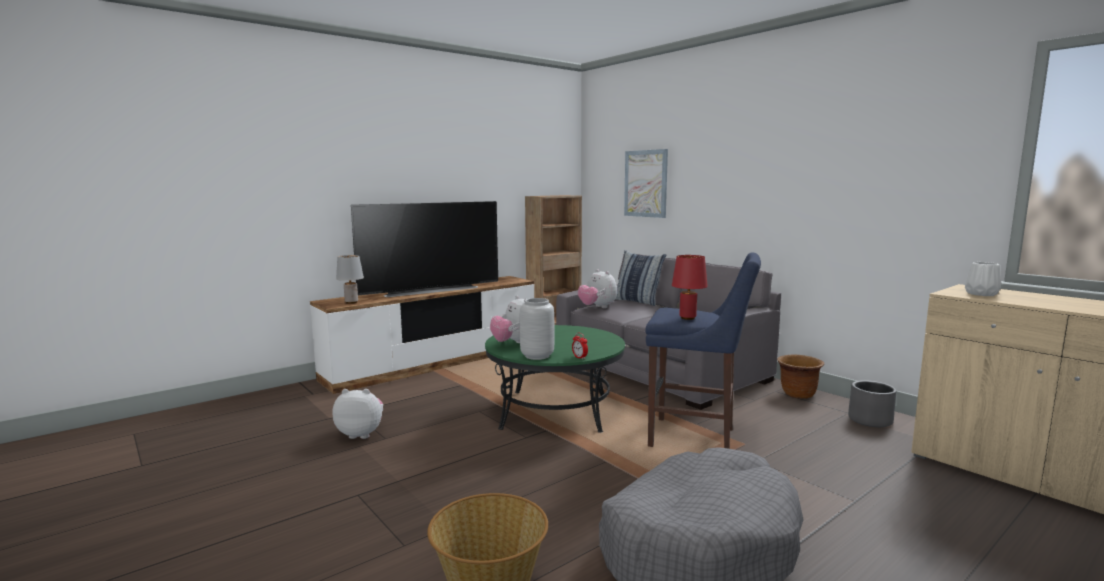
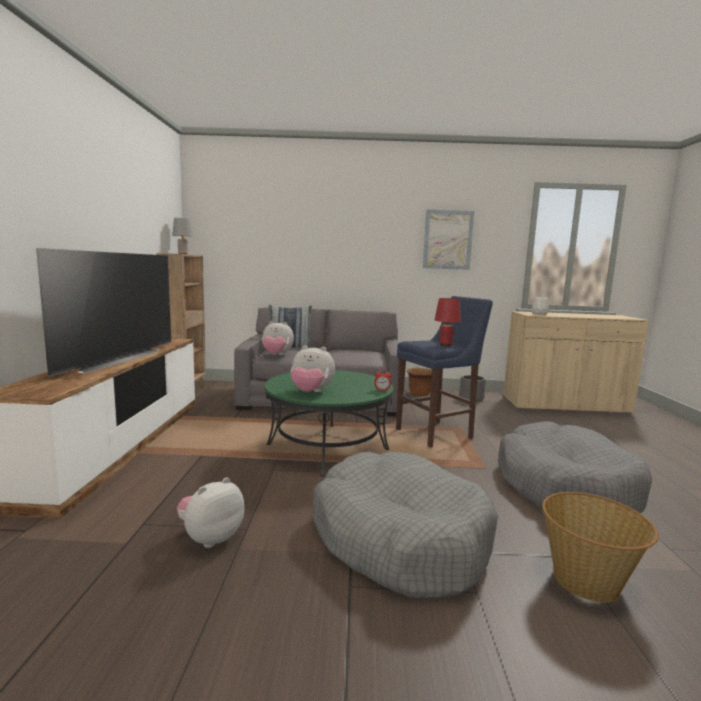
camera: 50 degrees left, 0 degrees up
(352, 302) = (57, 385): grey table lamp -> grey table lamp (183, 254)
(444, 490) = (399, 538): none -> grey dog bed
(537, 356) = (355, 396): grey vase -> none
(645, 183) = (267, 247): picture -> picture (447, 240)

